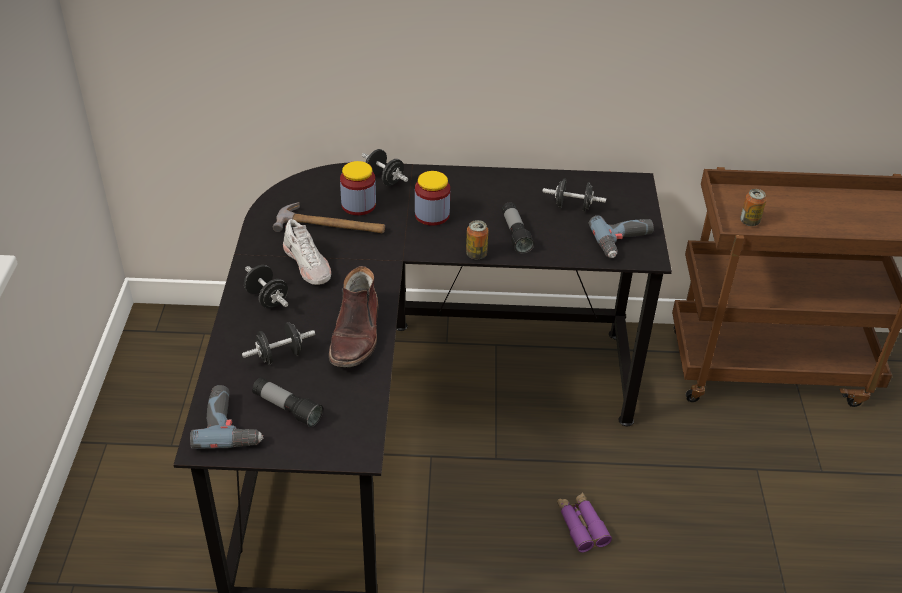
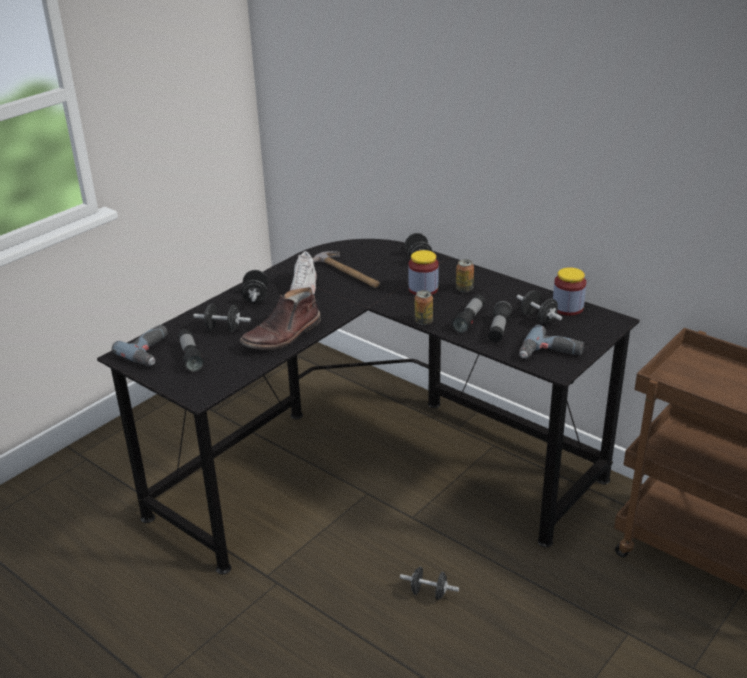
camera: 40 degrees right, 10 degrees down
(358, 205) = (380, 268): jar -> jar (567, 308)
(553, 234) = (498, 330): none -> flashlight
(581, 525) = (429, 593): purple binoculars -> black dumbbell
(749, 221) = (690, 381): can -> can (464, 289)

